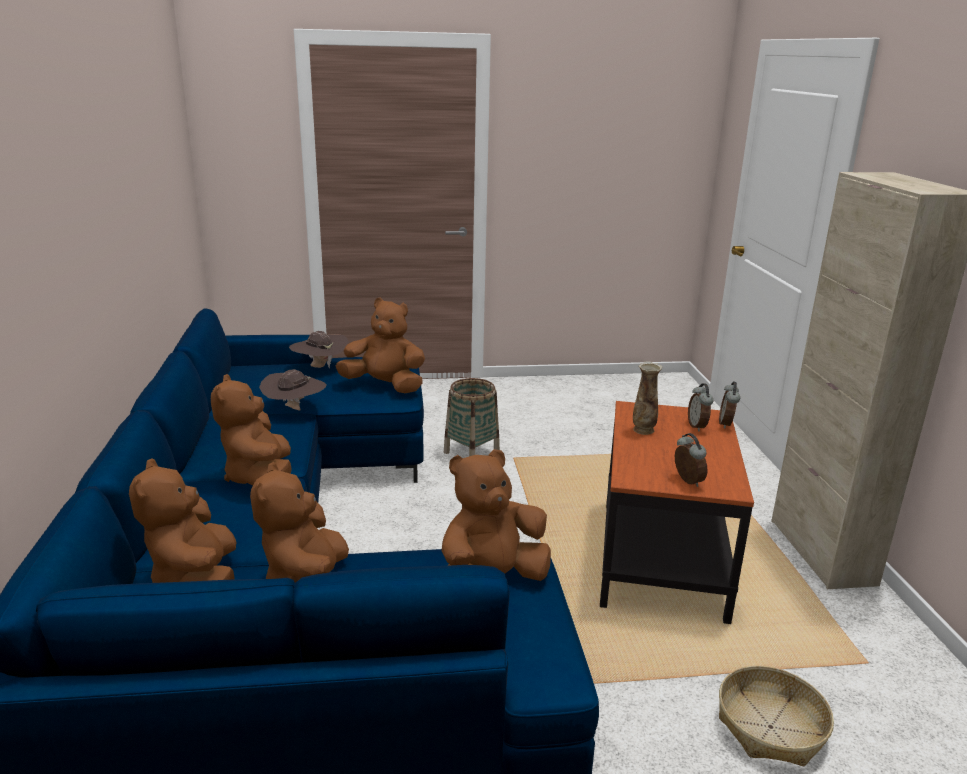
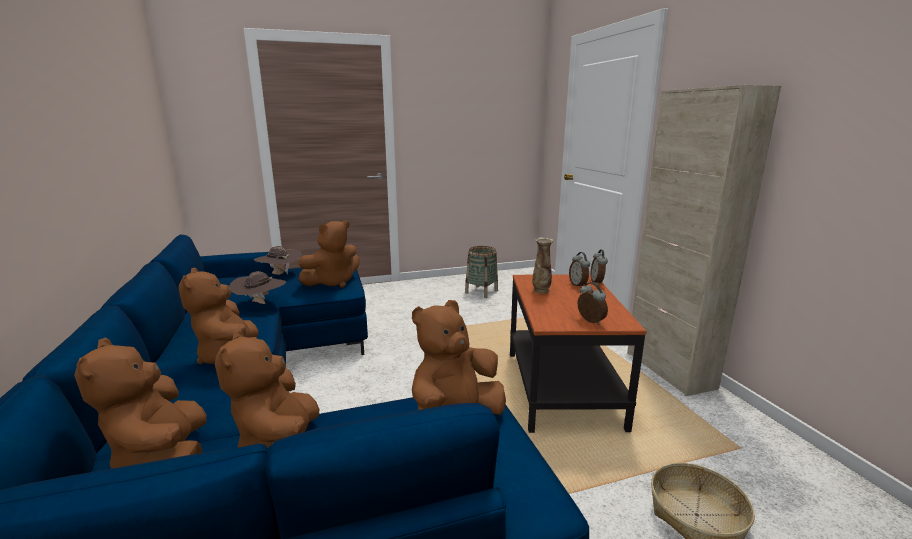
camera: 10 degrees left, 5 degrees down
(385, 386) = (333, 282): brown plush toy -> brown plush toy turned 135 degrees clockwise
(471, 453) = (402, 329): basket -> basket (481, 292)

